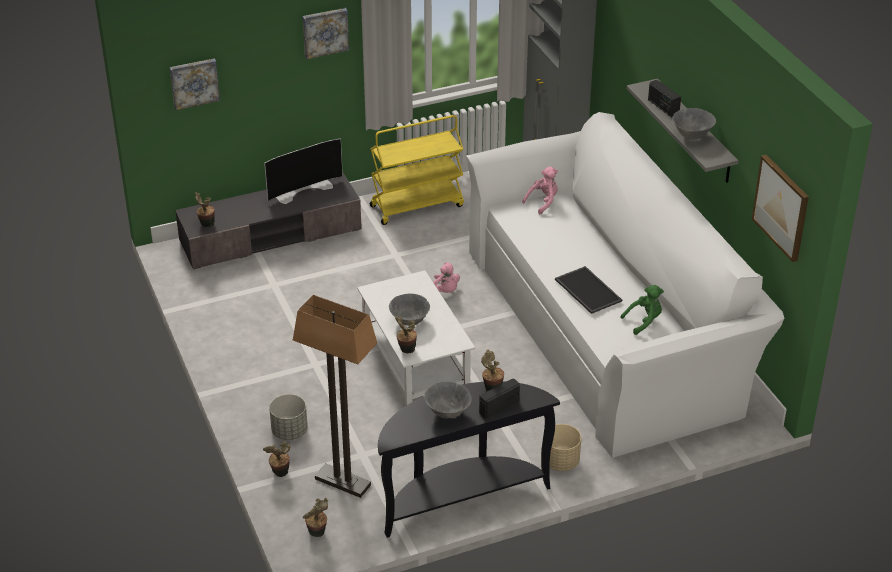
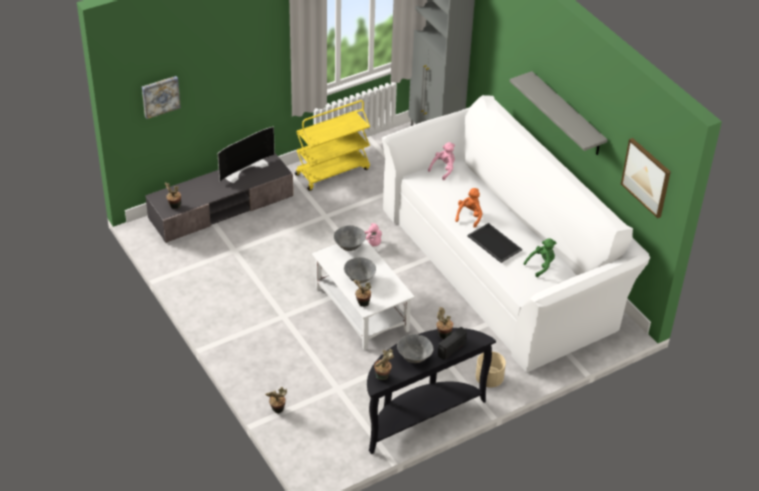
camera: 10 degrees left, 5 degrees up
(289, 431) = (276, 375): grey planter -> none
(317, 534) = (318, 457): potted plant -> potted plant (383, 377)
(325, 32) = (260, 45): picture -> none
(342, 482) = (327, 412): floor lamp -> none
(563, 257) = (469, 216): none -> orange plush toy
(663, 107) = (541, 97): radio -> none
(692, 136) = (569, 121): grey bowl -> grey bowl (349, 247)

